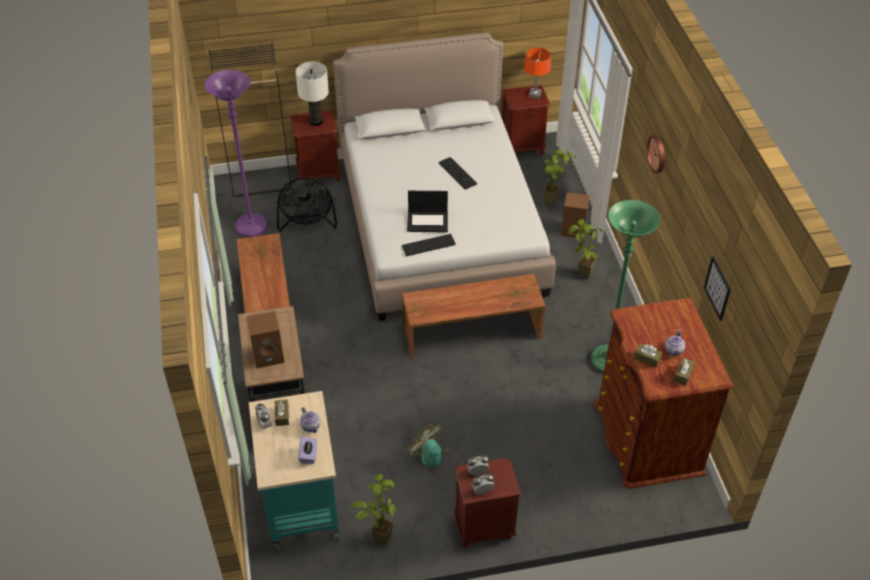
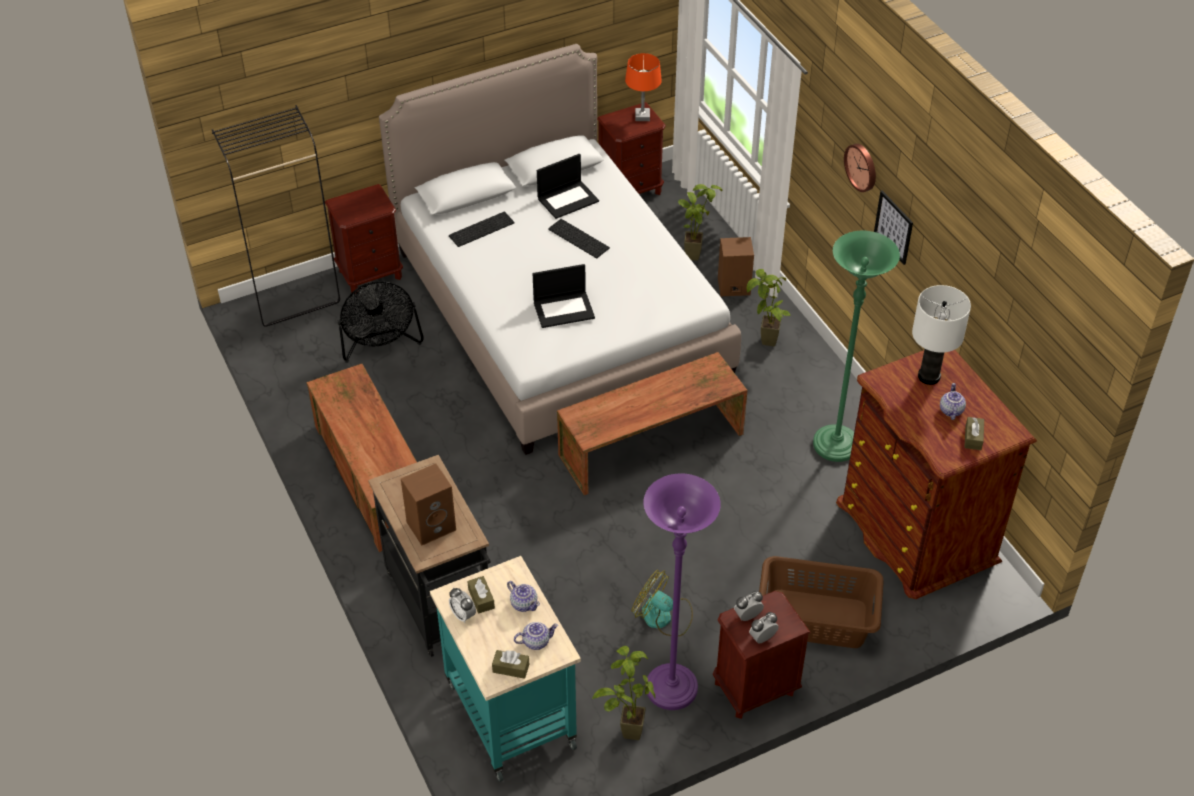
camera: 15 degrees left, 0 degrees up
(251, 227) = (304, 364): purple floor lamp -> purple floor lamp (671, 688)
(309, 455) = (536, 641): purple tissue box -> teapot
(316, 121) = (363, 202): white table lamp -> white table lamp (928, 376)
(429, 244) = (576, 339): keyboard -> keyboard (481, 228)
(460, 144) = (568, 199): none -> laptop
(548, 487) = (817, 619): none -> brown laundry basket
(647, 358) = (923, 427): brown tissue box -> brown tissue box (511, 668)
(717, 288) = (990, 322): picture -> picture (893, 227)

